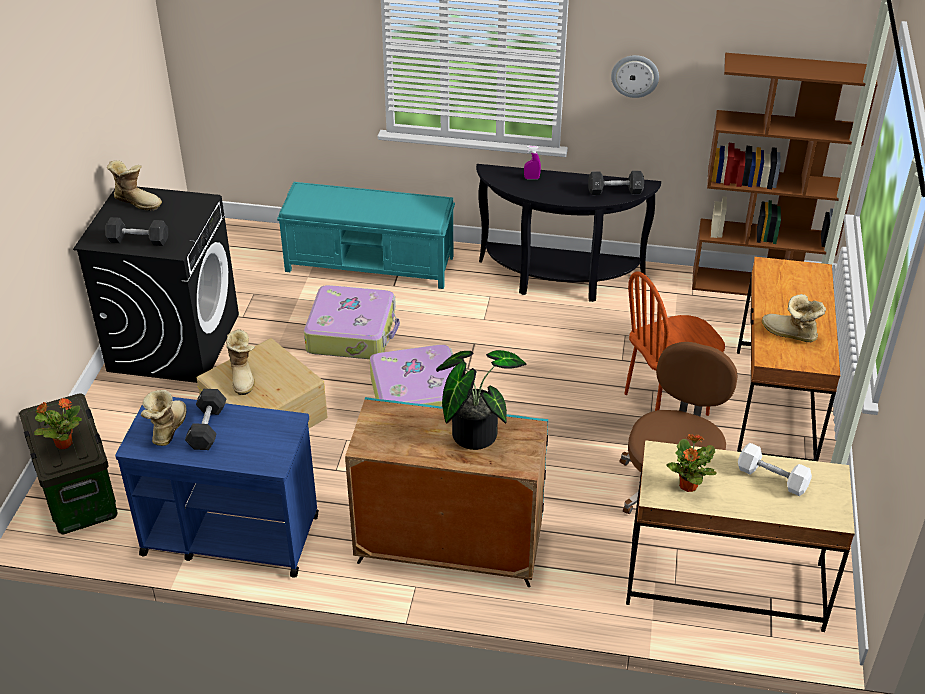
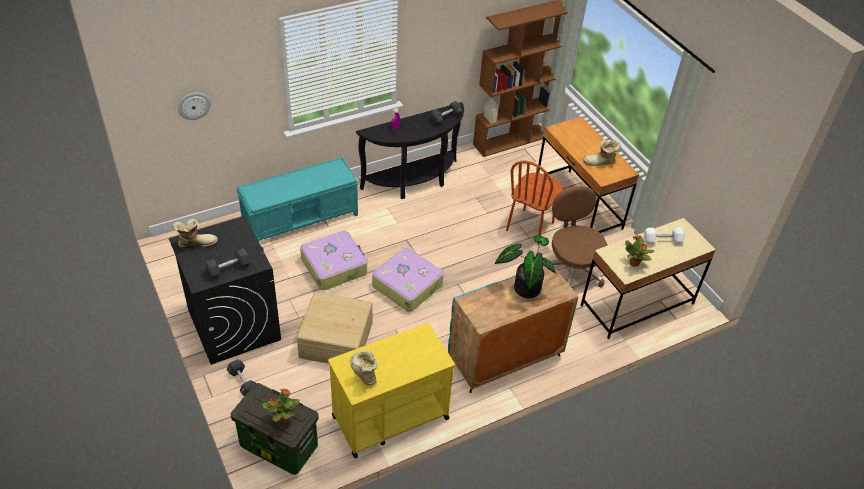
camera: 40 degrees left, 5 degrees up
(207, 428) = (384, 360): black dumbbell -> black dumbbell (243, 382)
(229, 535) = (389, 417): blue cart -> yellow cart
(243, 377) = (325, 322): boot -> none
(635, 75) = (437, 45): wall clock -> wall clock (194, 105)

